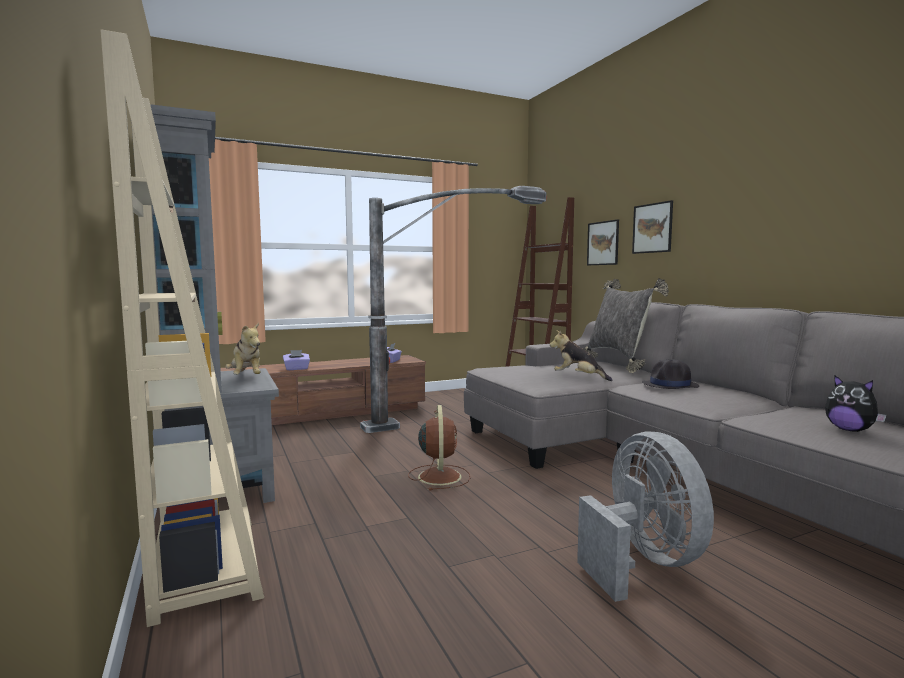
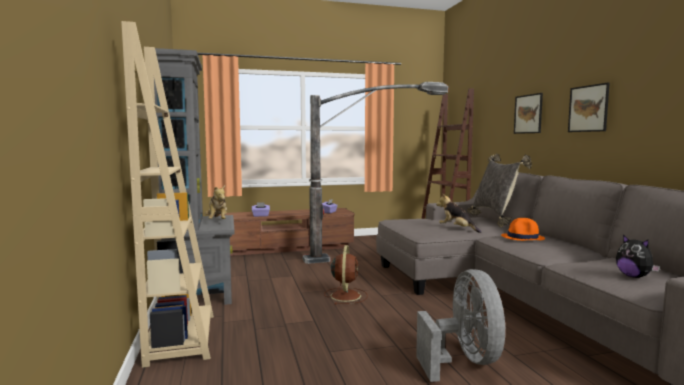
camera: 10 degrees right, 0 degrees up
(603, 243) = (494, 124): picture -> picture (588, 108)
(670, 385) = (523, 238): black hat -> orange hat

